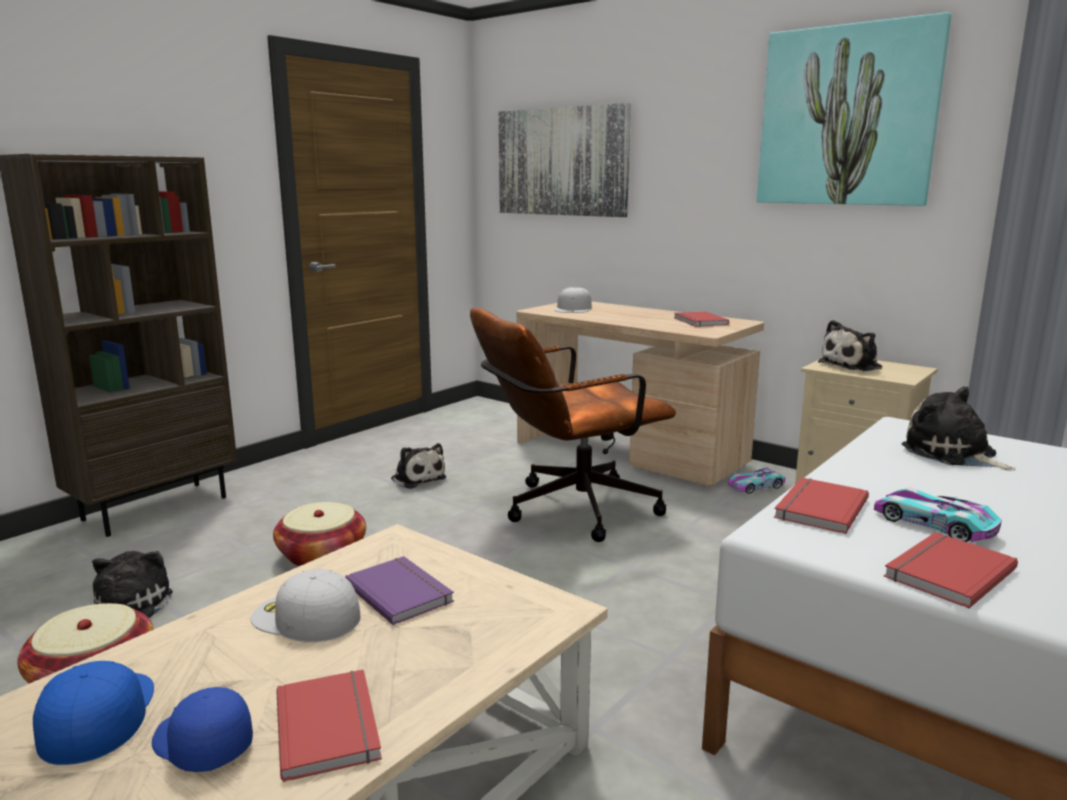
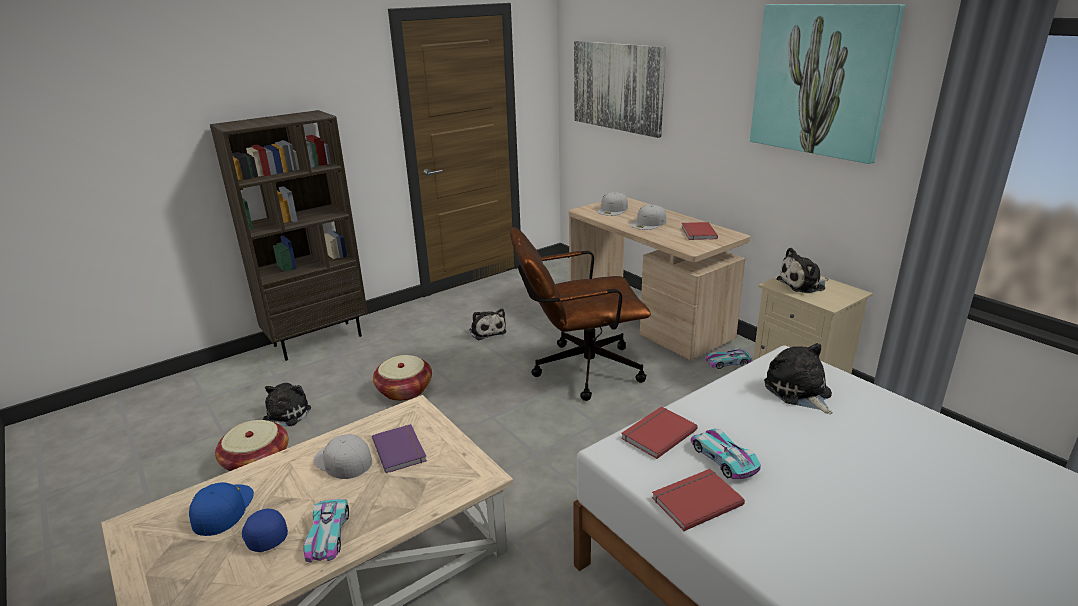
camera: 15 degrees right, 10 degrees up
(331, 725) = (328, 534): red book -> toy car
(630, 317) = (648, 223): none -> white cap

